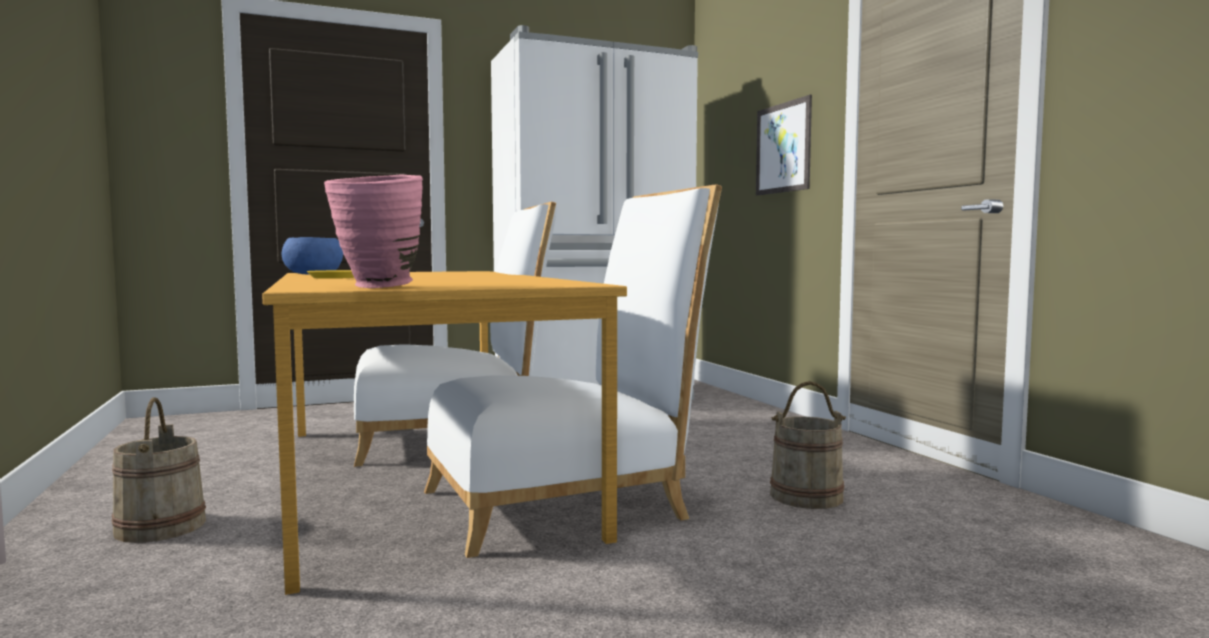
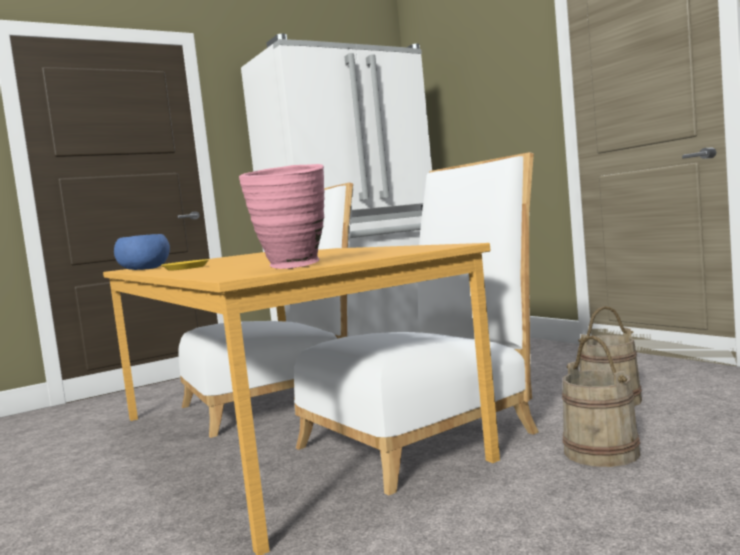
camera: 10 degrees left, 0 degrees up
(161, 527) = (77, 520): beige bucket -> beige bucket (601, 452)
(783, 148) = (502, 123): picture -> none

